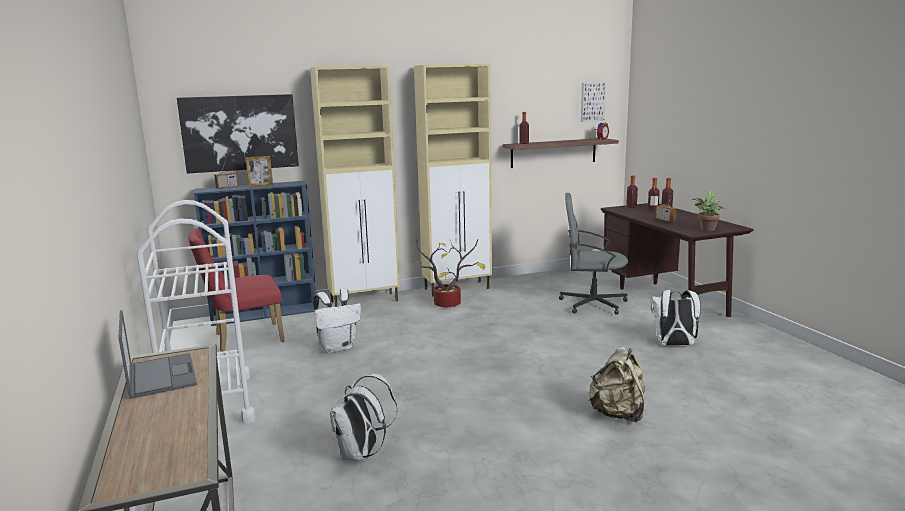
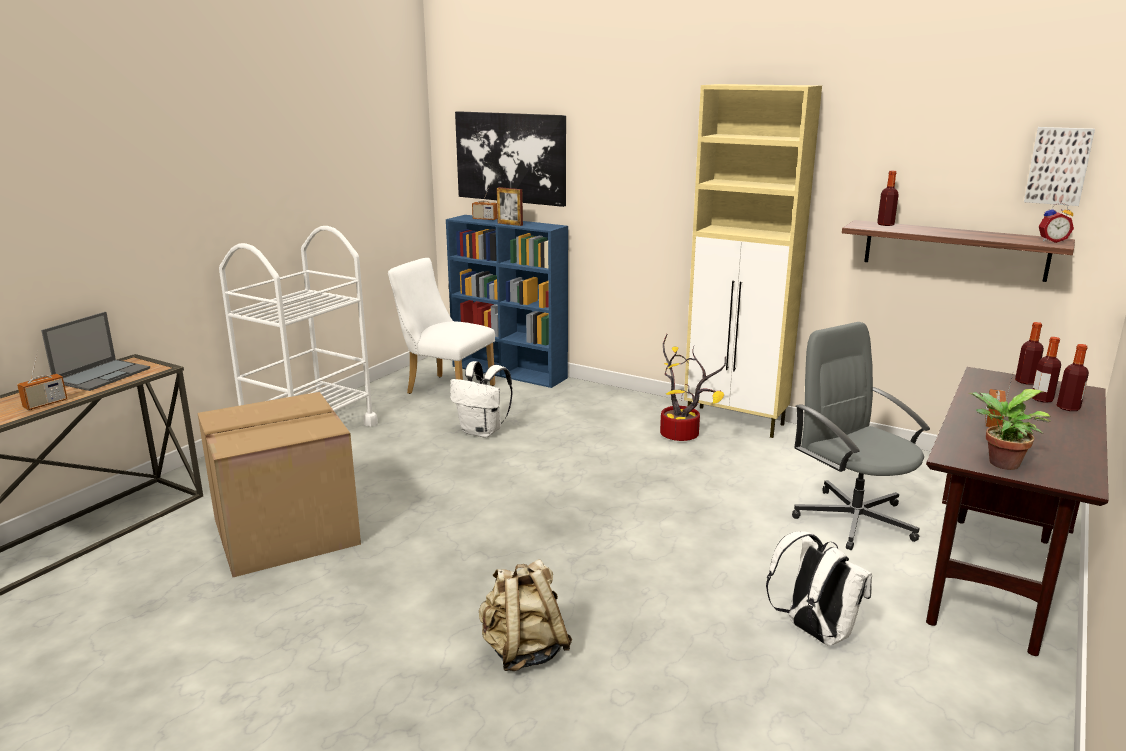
camera: 50 degrees right, 5 degrees up
(188, 408) = (45, 404): none -> radio
(243, 338) = (445, 389): red chair -> white chair
(361, 454) = (284, 533): white backpack -> cardboard box
(365, 301) = (613, 395): beige cabinet -> none

